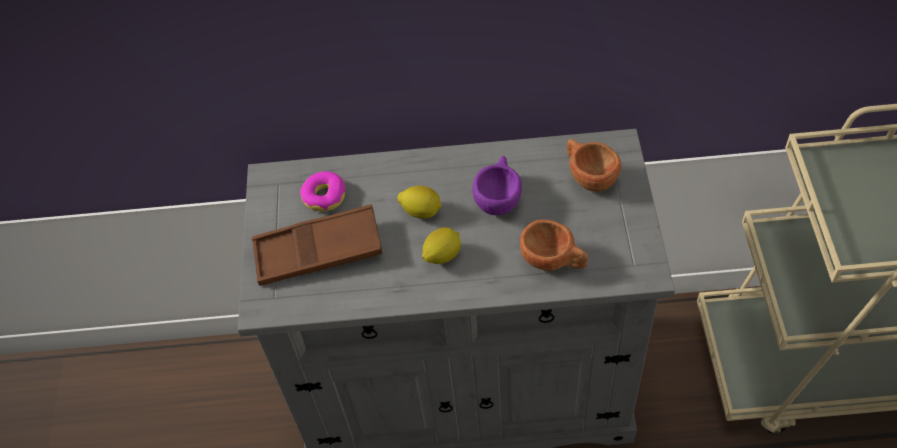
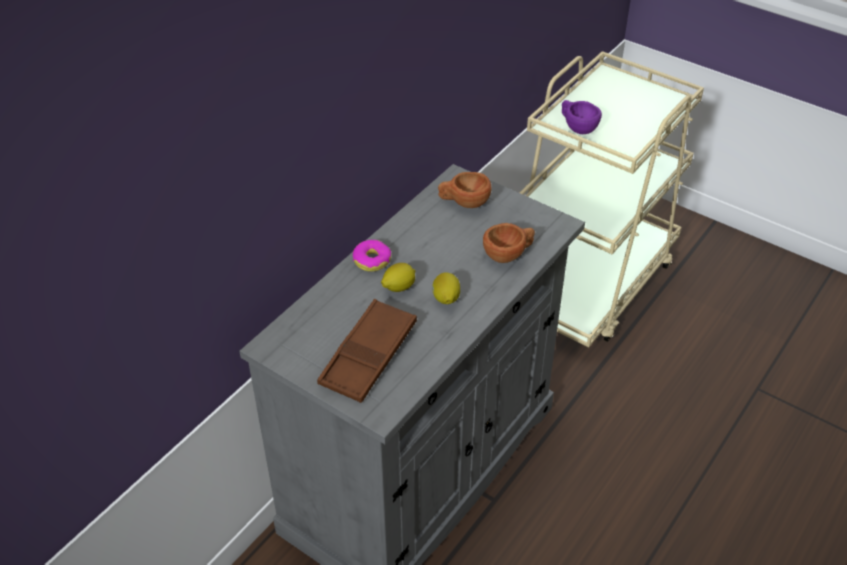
camera: 55 degrees left, 10 degrees down
(324, 196) = (324, 326): donut -> donut (372, 260)
(498, 197) = (432, 248): purple cup -> purple cup (577, 127)

